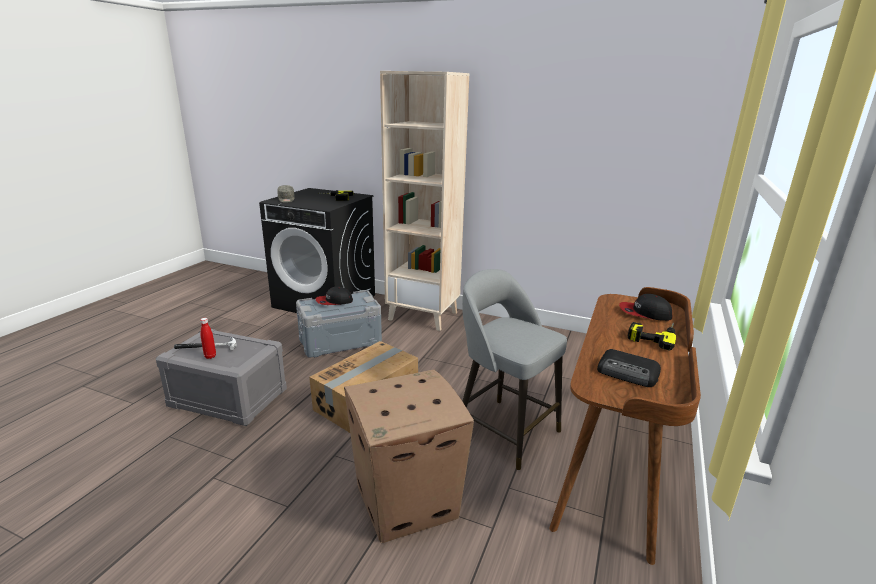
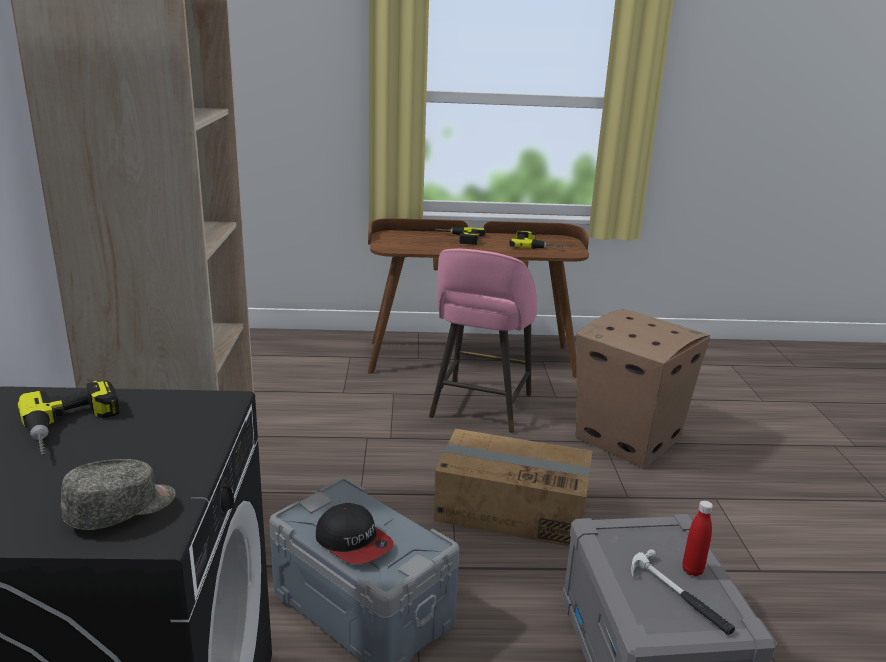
camera: 115 degrees left, 0 degrees up
(504, 430) = (480, 407): grey stool -> pink stool
(628, 373) = (536, 245): radio -> power drill
(644, 313) = (412, 240): cap -> none

